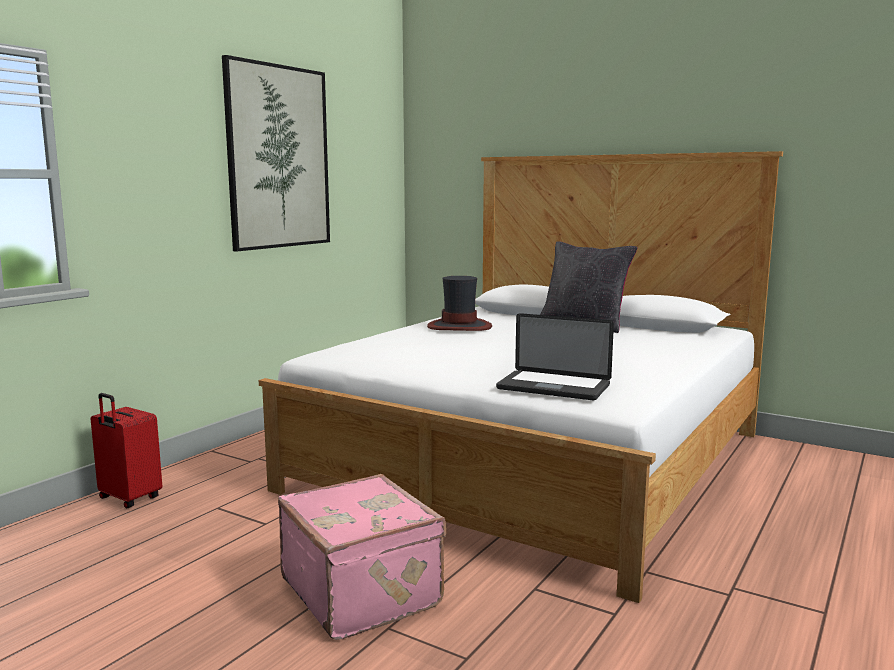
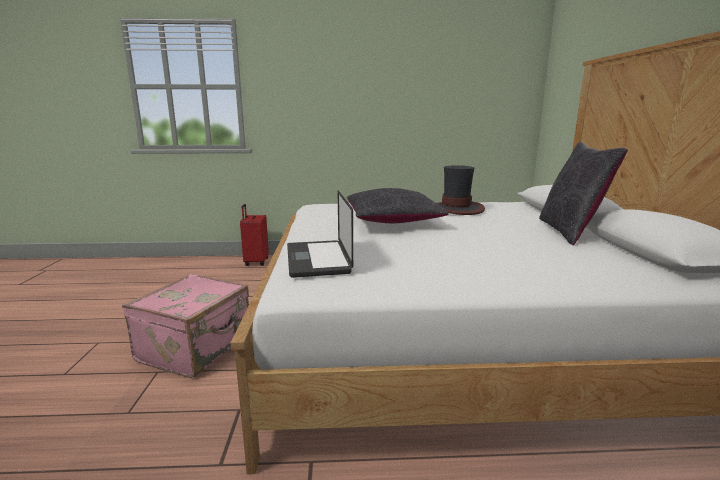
camera: 55 degrees right, 5 degrees up
(278, 157) = (399, 74): picture -> none
(465, 347) = (392, 220): none -> black pillow

